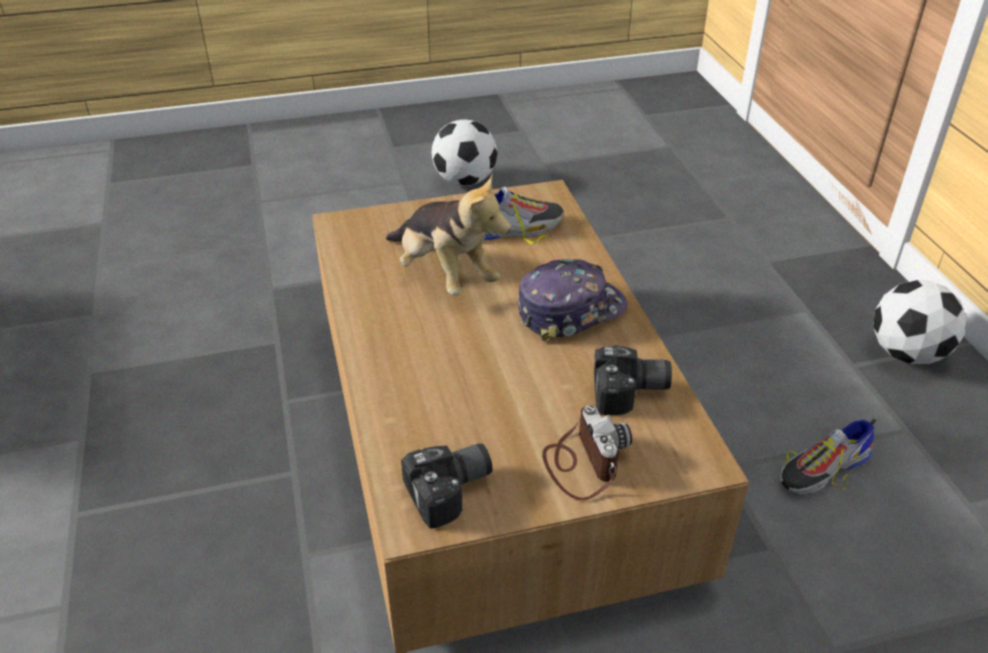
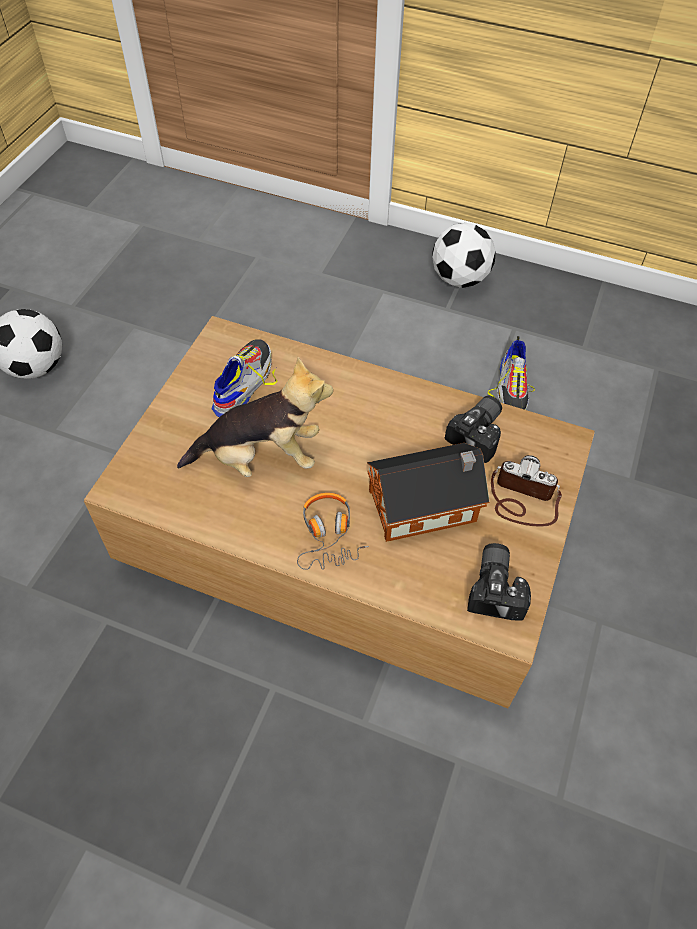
camera: 55 degrees left, 15 degrees up
(402, 350) = (328, 535): none -> headphones
(500, 396) = (427, 505): none -> toy house
(570, 310) = (371, 411): cap -> none

